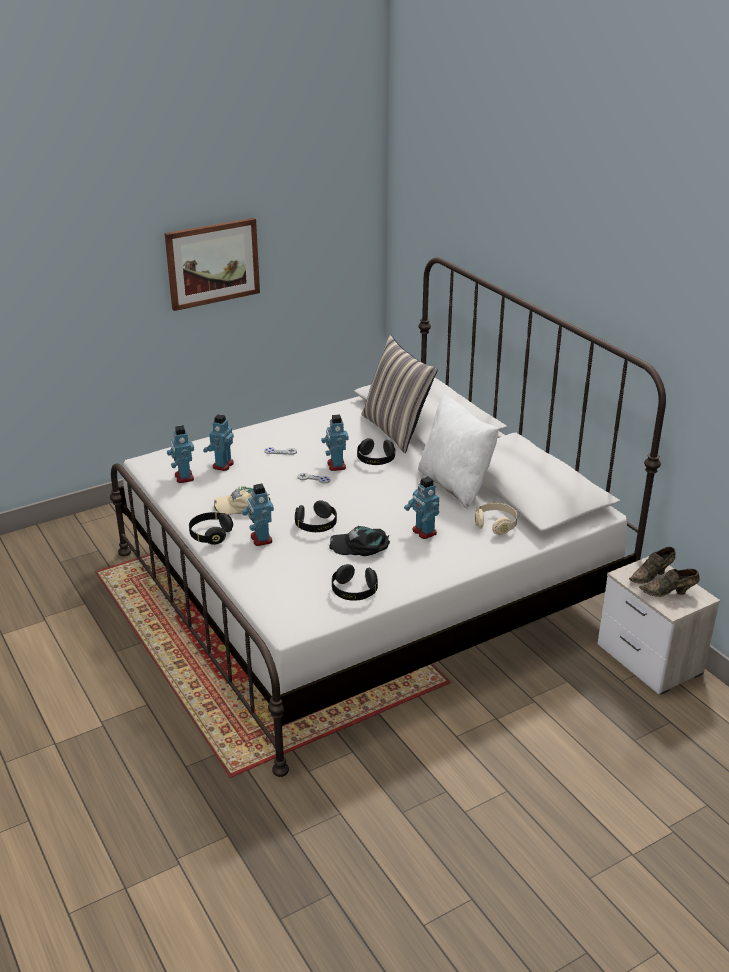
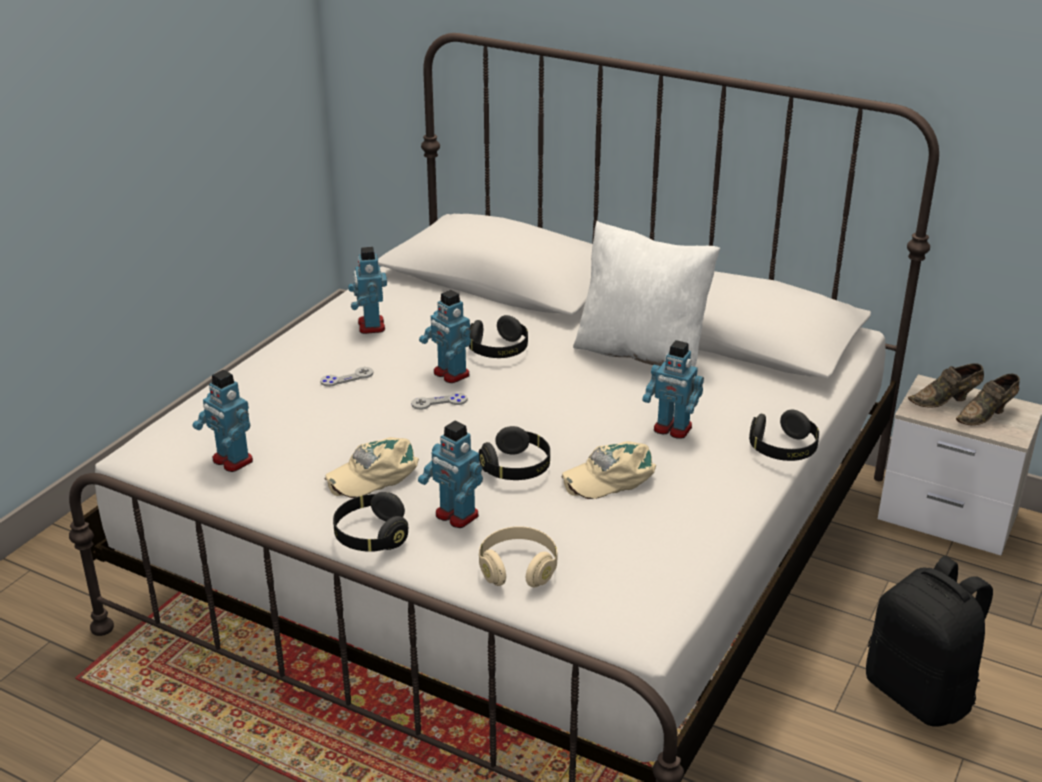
camera: 30 degrees left, 0 degrees up
(212, 263) = (105, 99): picture -> none
(222, 465) = (276, 423): toy robot -> toy robot (370, 326)
(354, 591) = (674, 545): black headphones -> black headphones (783, 449)
(360, 545) = (610, 476): black cap -> beige cap
(396, 430) = (482, 303): pillow -> none
(495, 525) = (750, 390): beige headphones -> beige headphones (518, 569)
(518, 748) = (920, 694): none -> black backpack
(652, 575) = (946, 400): brown shoe -> brown shoe turned 45 degrees clockwise

